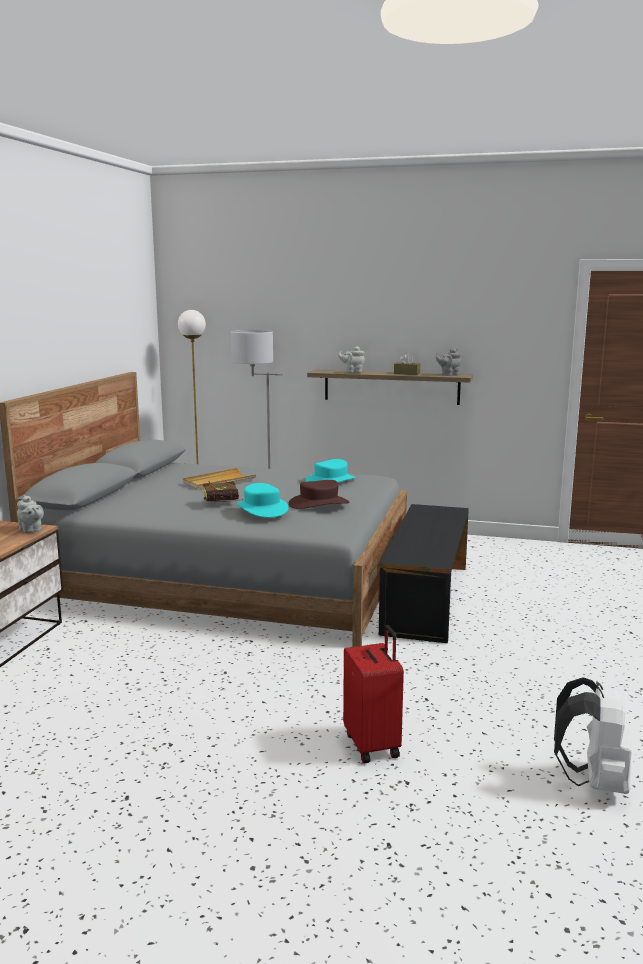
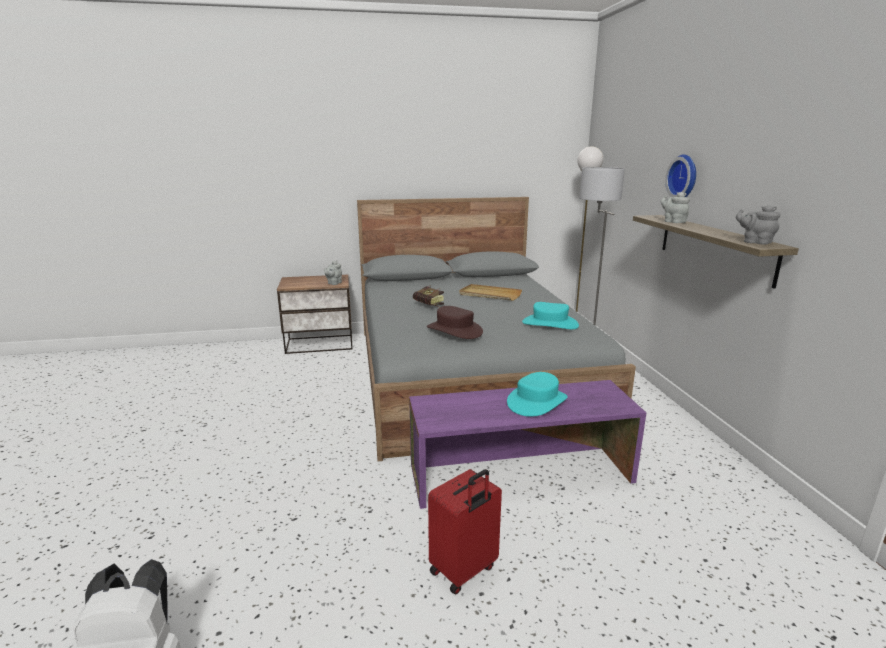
camera: 65 degrees right, 5 degrees up
(262, 509) = (418, 317): turquoise hat -> turquoise hat (536, 401)
(340, 334) = (684, 177): none -> wall clock
(373, 745) = (209, 506): red suitcase -> red suitcase (464, 570)
(407, 373) = (714, 232): brown tissue box -> none
(425, 597) = (521, 472): black bench -> purple bench

